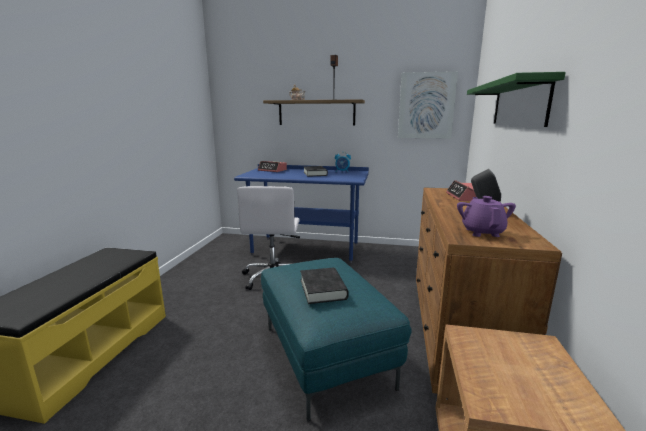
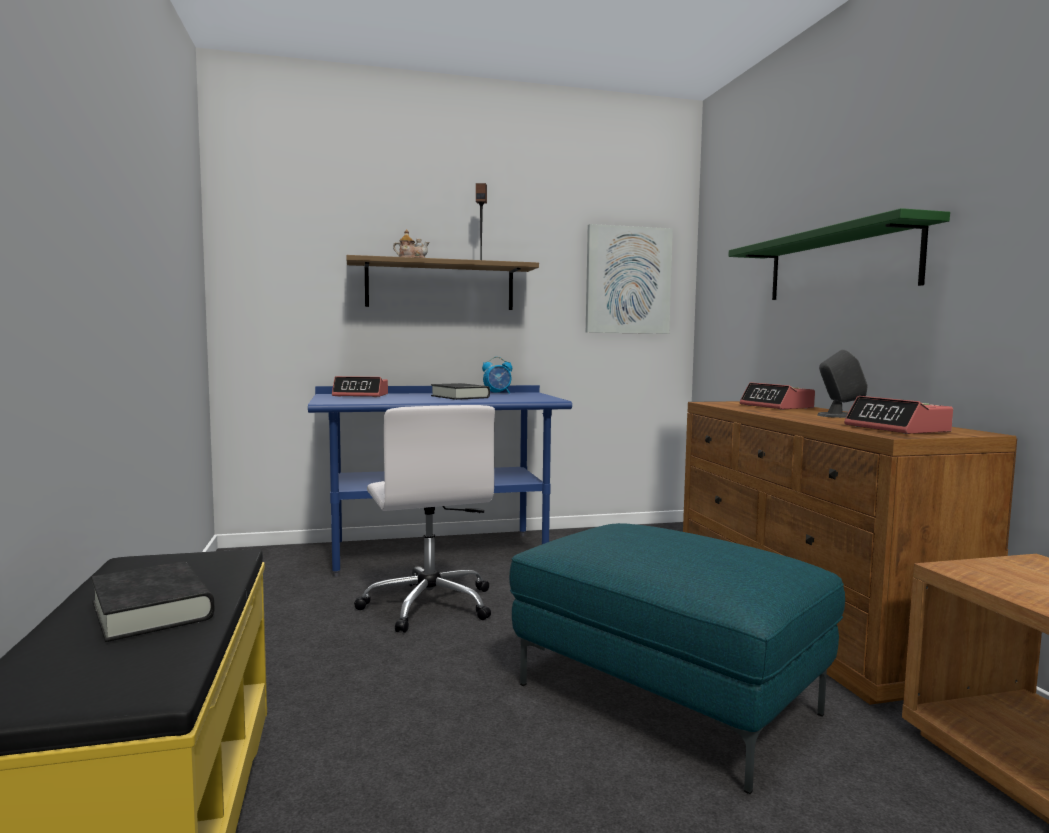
camera: 25 degrees left, 10 degrees down
(323, 289) = (693, 553): black book -> black book (152, 610)
(482, 232) = (897, 429): purple teapot -> alarm clock

